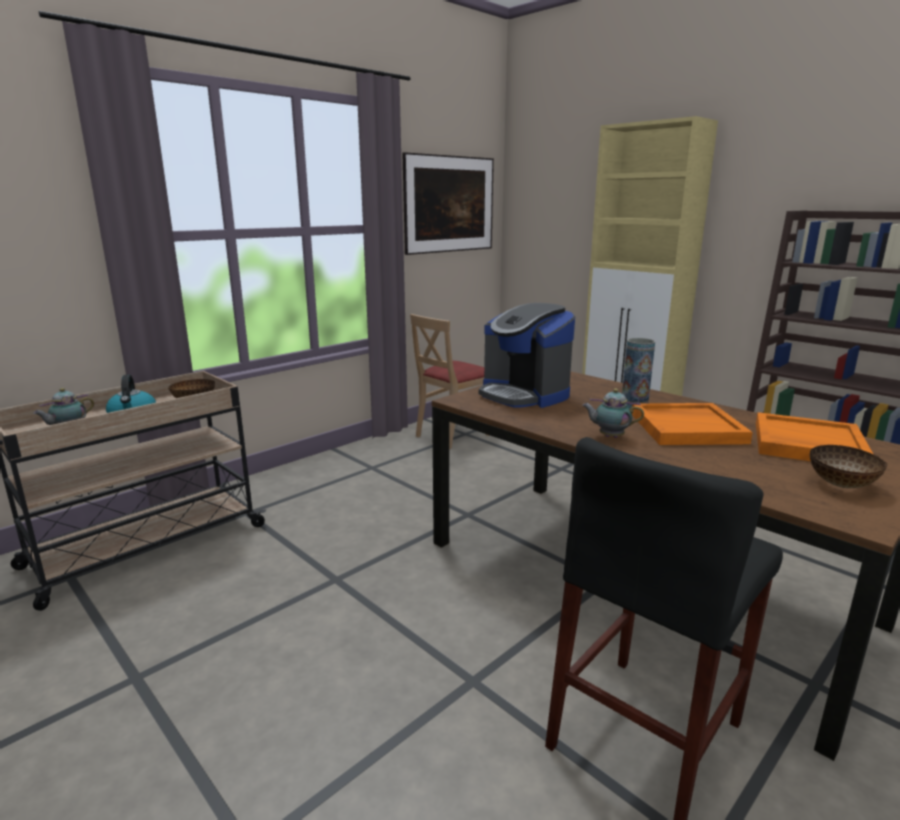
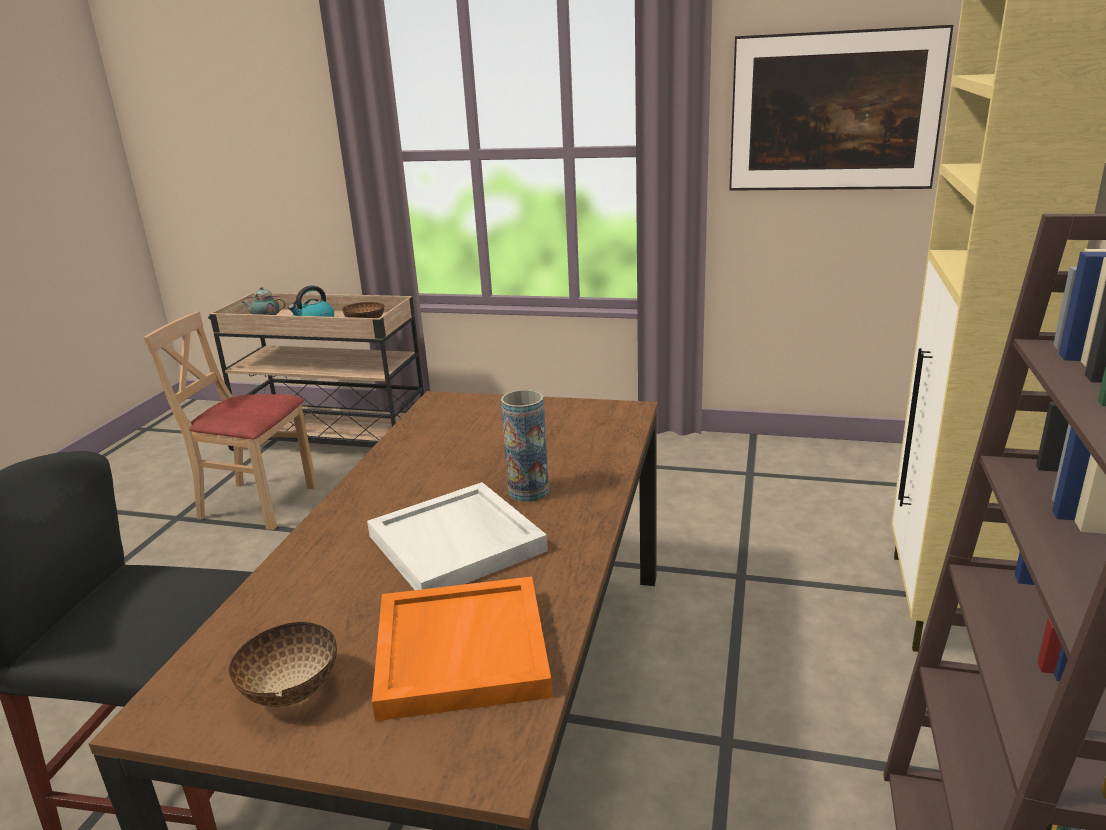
camera: 60 degrees right, 5 degrees up
(452, 434) = (733, 467): beige chair -> beige chair (257, 503)
(524, 394) = (498, 423): coffee machine -> none
(609, 436) = (378, 501): teapot -> none
(687, 428) = (458, 543): orange tray -> white tray

